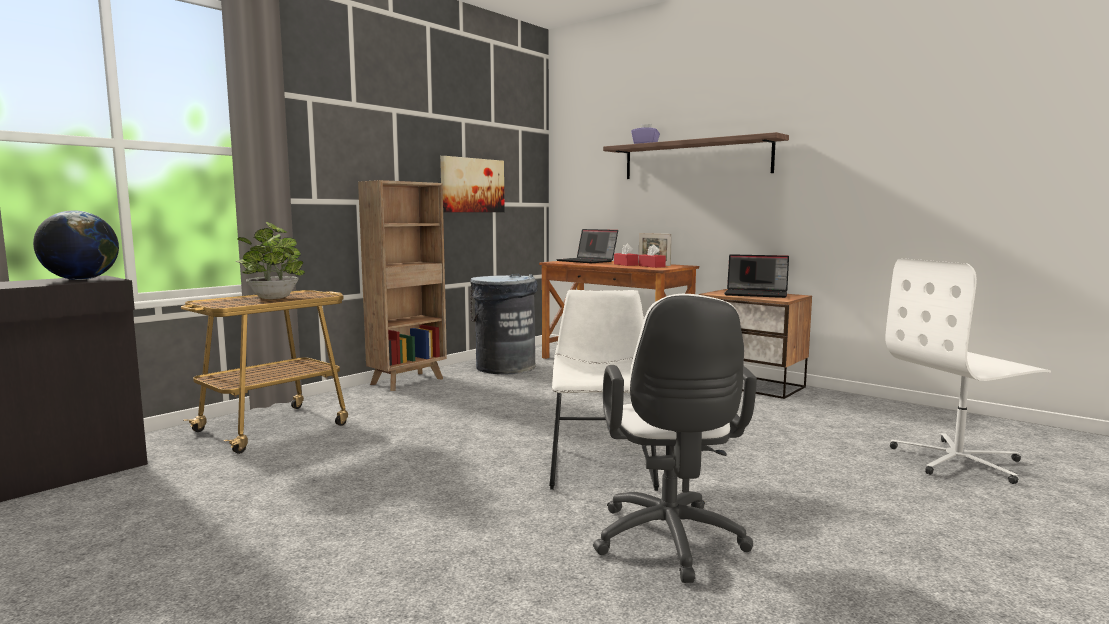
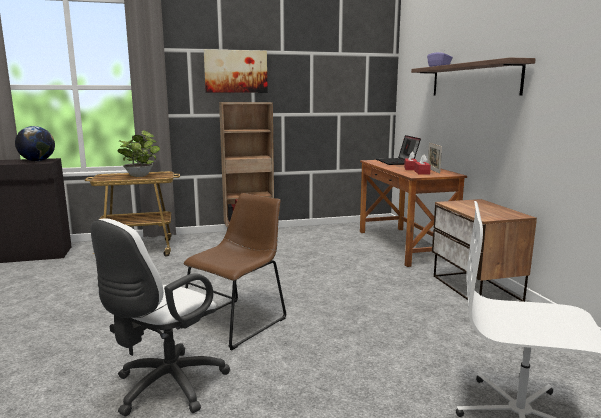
camera: 35 degrees right, 5 degrees up
(472, 185) = (317, 101): picture -> picture (236, 71)
(505, 367) = (322, 235): grey trash can -> none
(601, 465) = (237, 321): white chair -> brown chair
(757, 294) = (485, 209): laptop -> none

